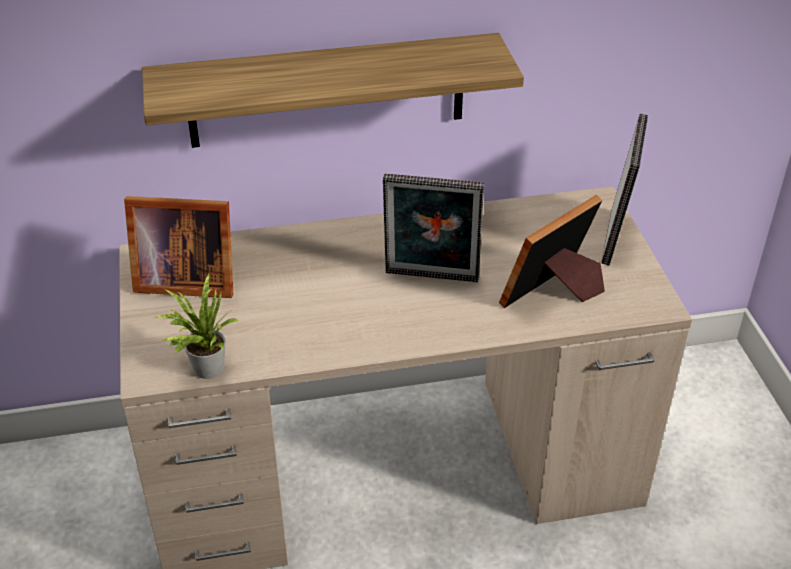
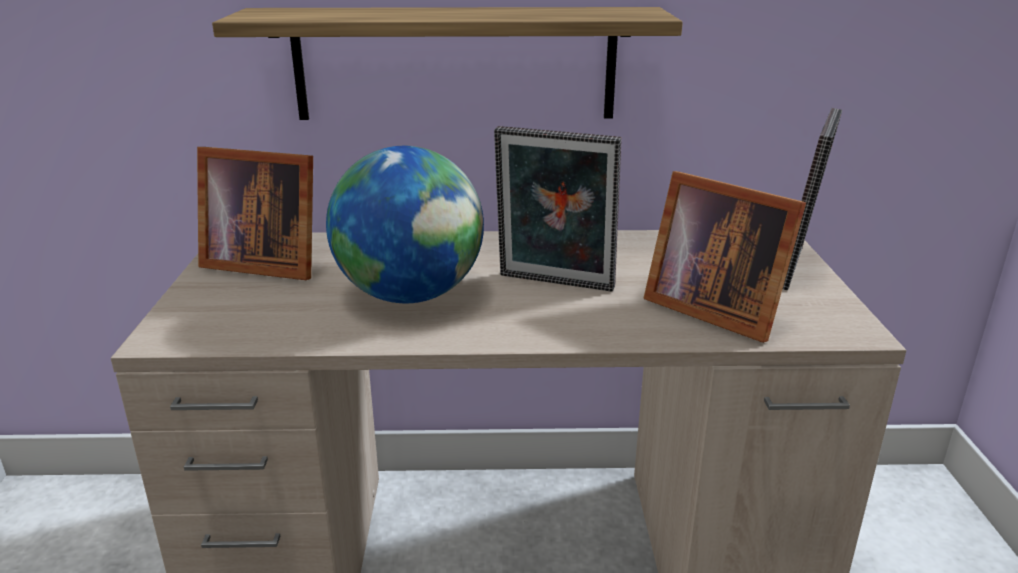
camera: 10 degrees right, 15 degrees down
(204, 368) = (233, 338): potted plant -> none
(321, 304) = (410, 295): none -> globe
(554, 292) = (712, 308): picture frame -> picture frame turned 105 degrees counterclockwise

